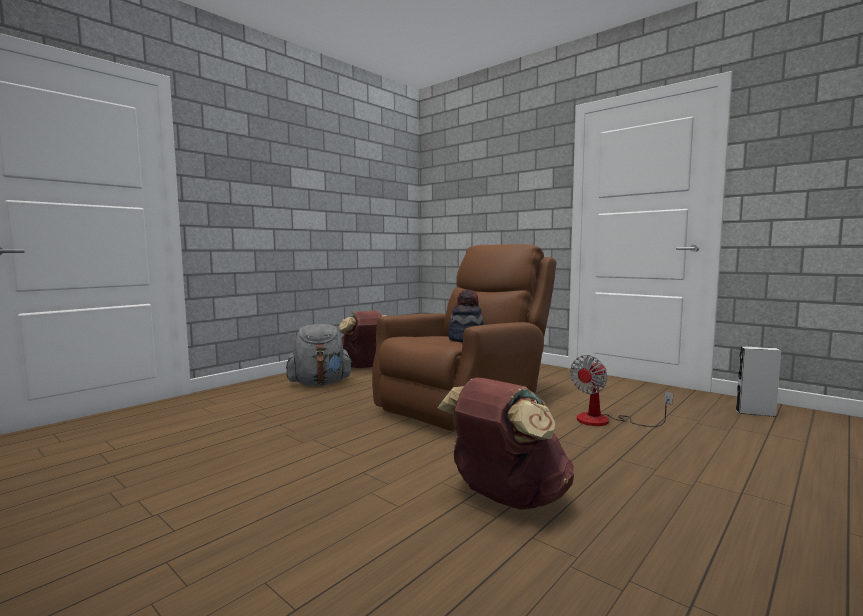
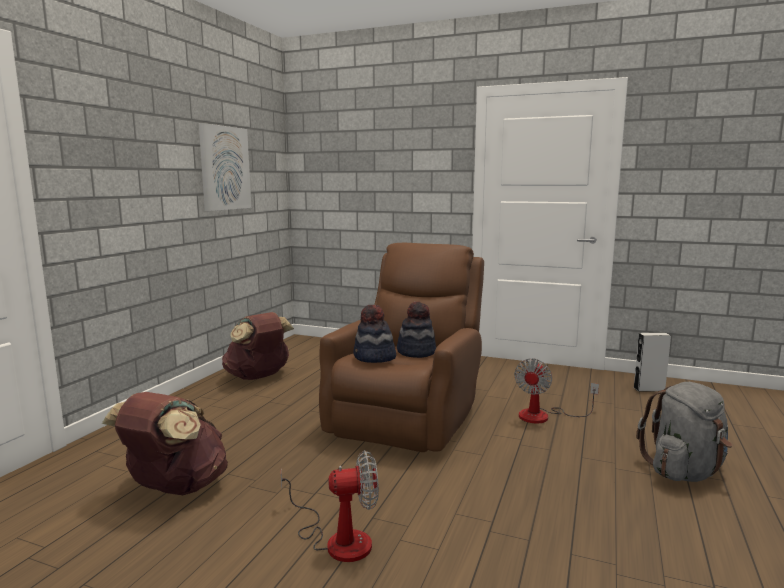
camera: 20 degrees left, 5 degrees up
(318, 482) = (337, 539): none -> fan
(320, 383) = (225, 407): grey backpack -> grey backpack (684, 471)
(353, 192) = (224, 168): none -> picture
(420, 338) = (374, 358): none -> hat
(506, 498) = (523, 519): brown backpack -> brown backpack (175, 488)

